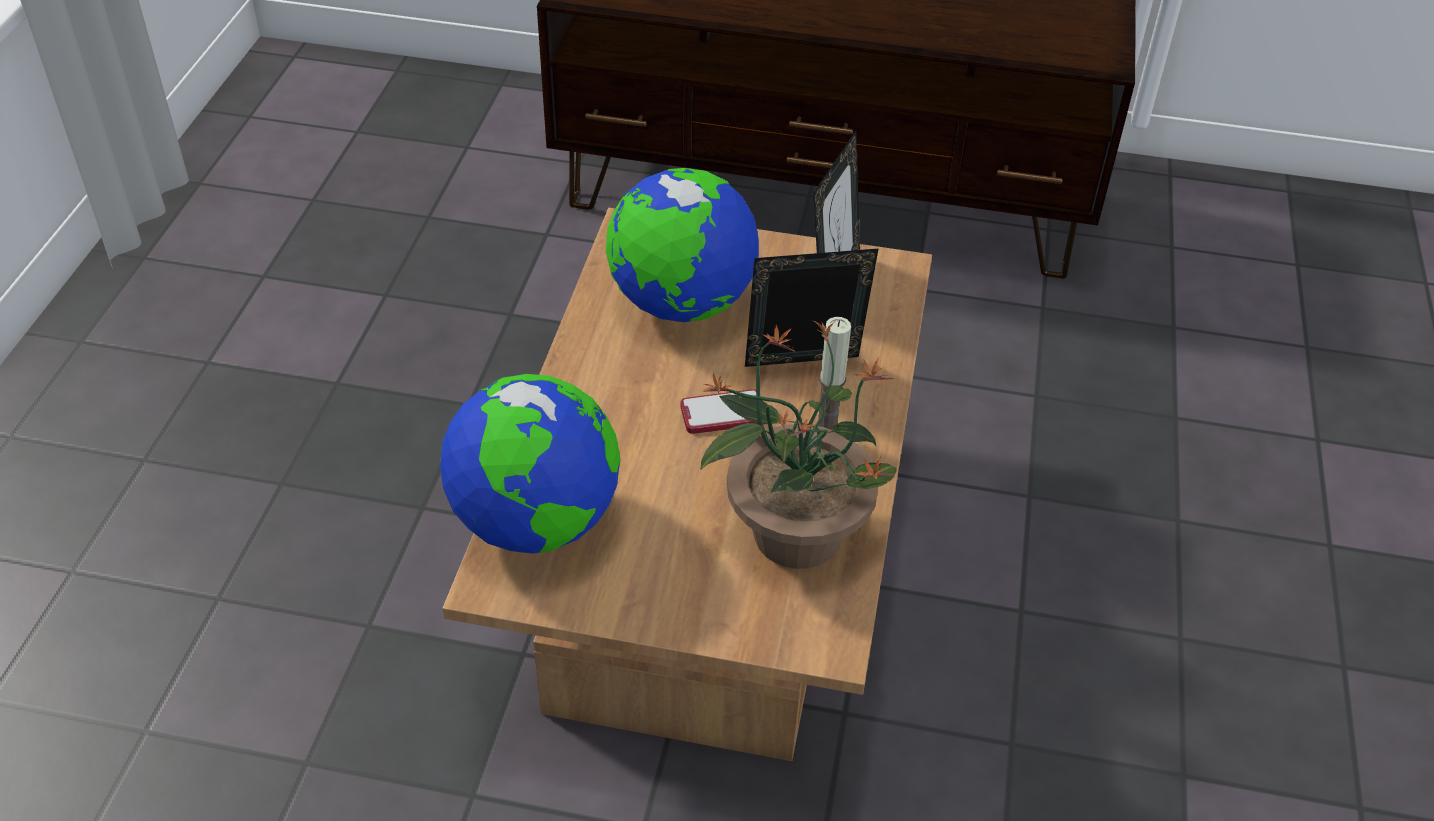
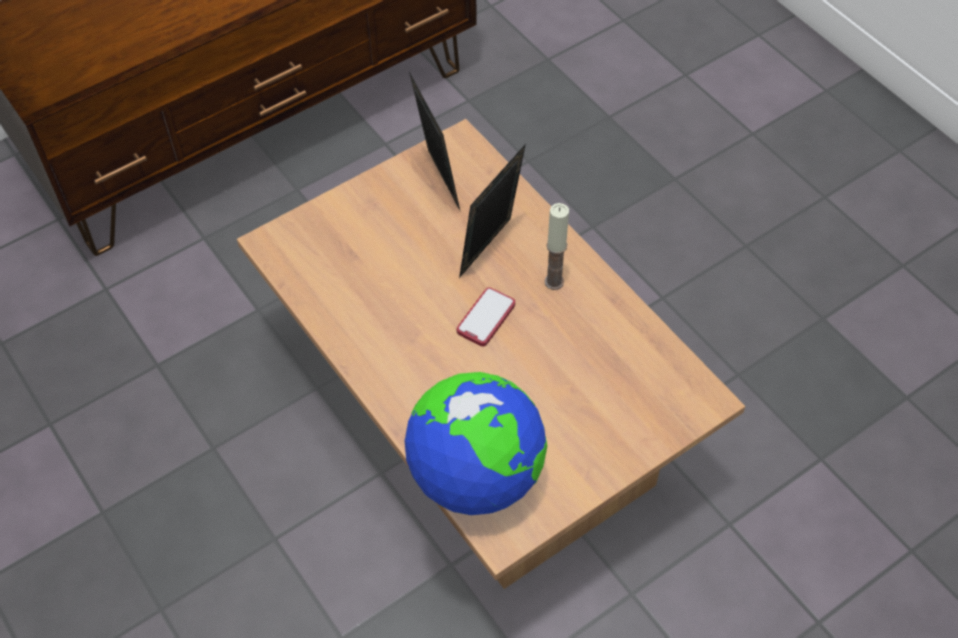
camera: 45 degrees left, 10 degrees up
(681, 304) = (371, 268): globe -> none
(795, 532) = (612, 354): potted plant -> none

